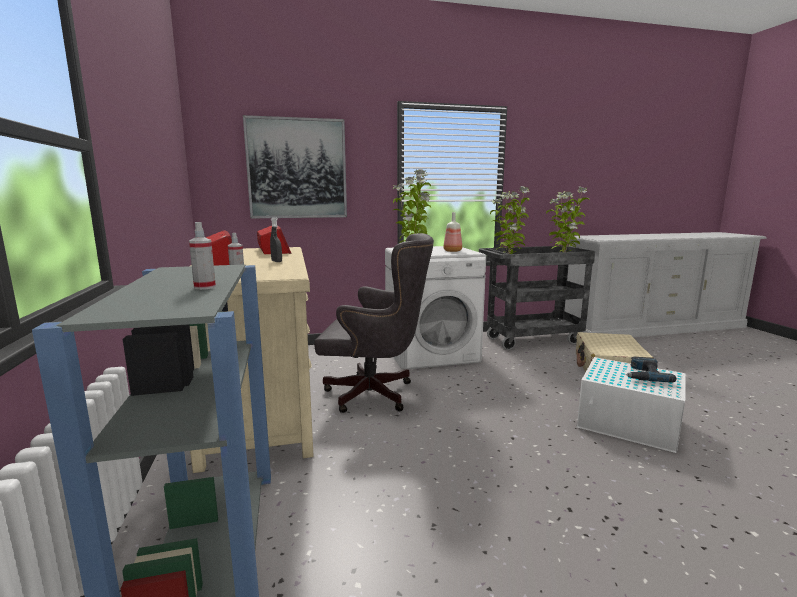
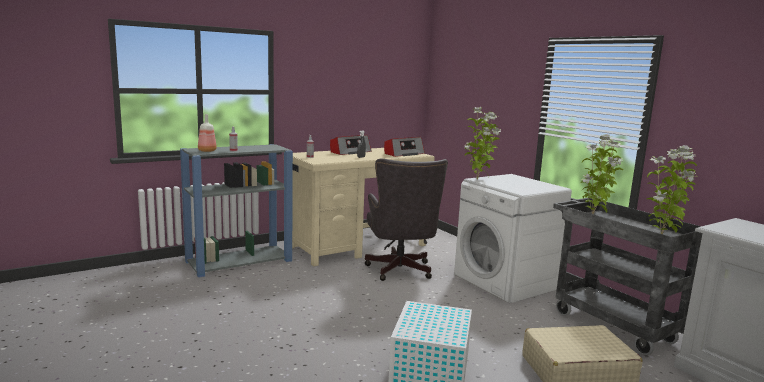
camera: 70 degrees right, 0 degrees up
(297, 169) = (476, 96): picture -> none
(453, 251) = (519, 187): bottle -> bottle (206, 151)
(644, 375) = (440, 326): power drill -> none

